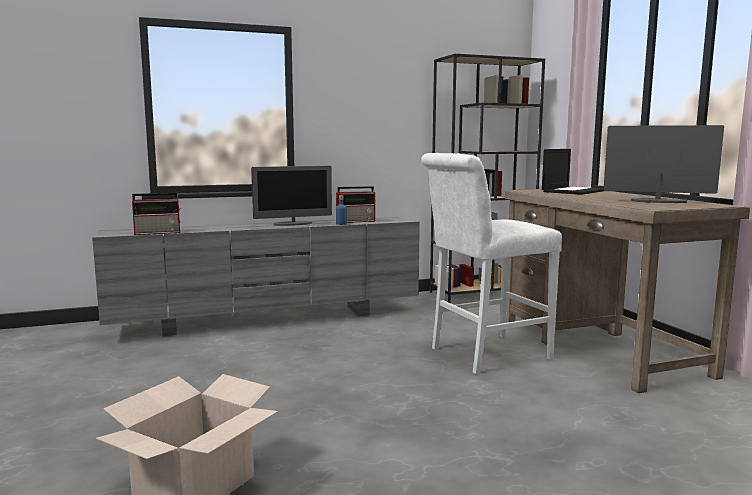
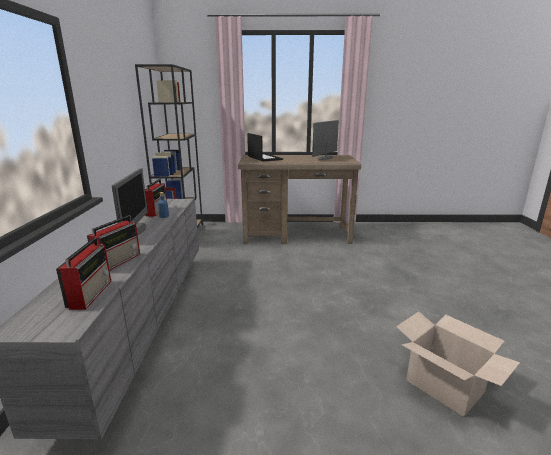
camera: 70 degrees left, 10 degrees up
(218, 229) = (119, 261): none -> radio
(484, 354) = (288, 260): white stool -> none

